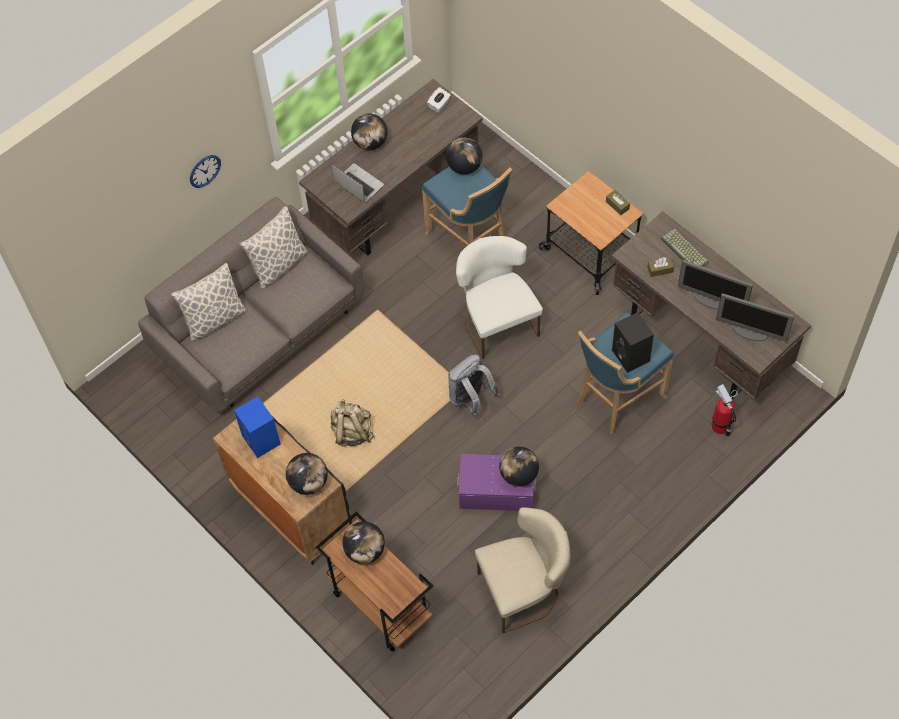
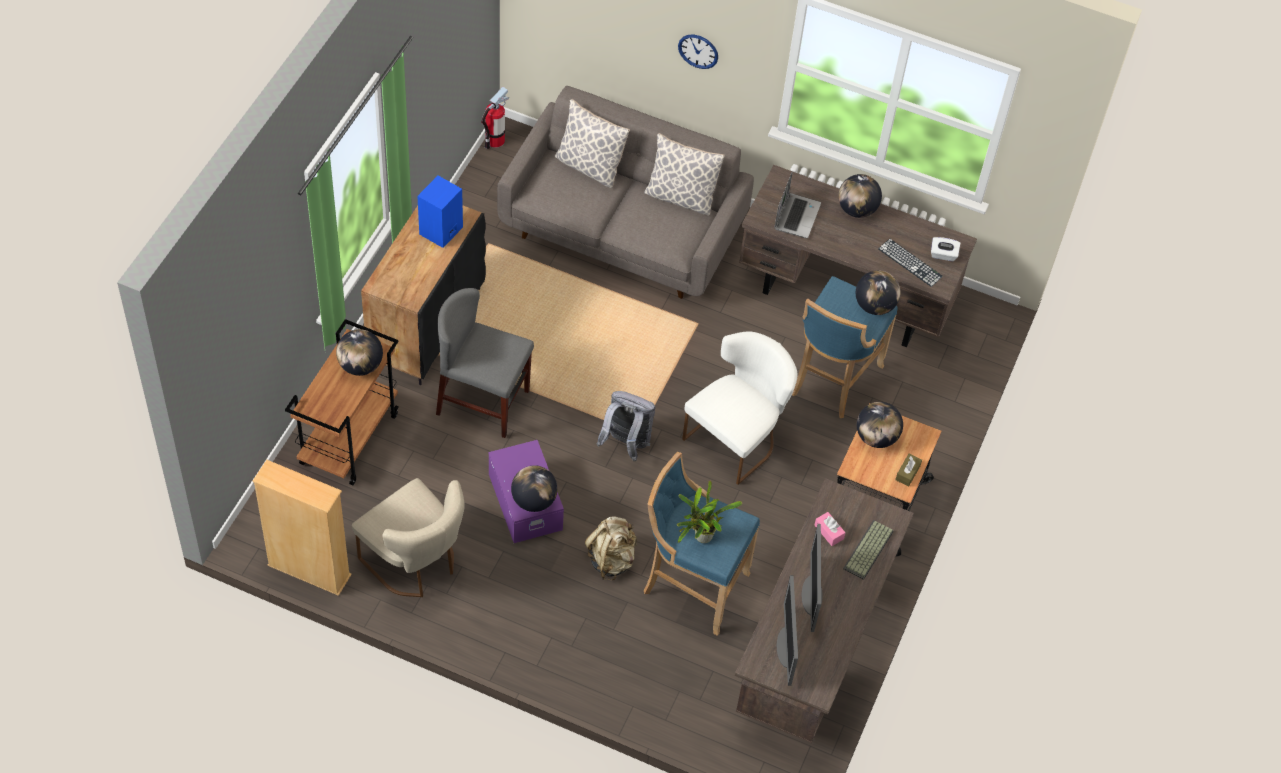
camera: 60 degrees right, 5 degrees down
(309, 482) = (408, 285): globe -> globe (876, 437)
(352, 432) = (538, 349): beige backpack -> beige backpack (611, 559)
(387, 490) = (483, 402): none -> grey chair
(437, 128) = (910, 262): none -> keyboard
(500, 675) = (309, 570): none -> beige bookcase
(631, 356) = (701, 538): black speaker -> potted plant
(660, 270) = (829, 532): brown tissue box -> pink tissue box
(720, 426) = (704, 702): fire extinguisher -> fire extinguisher (495, 140)

